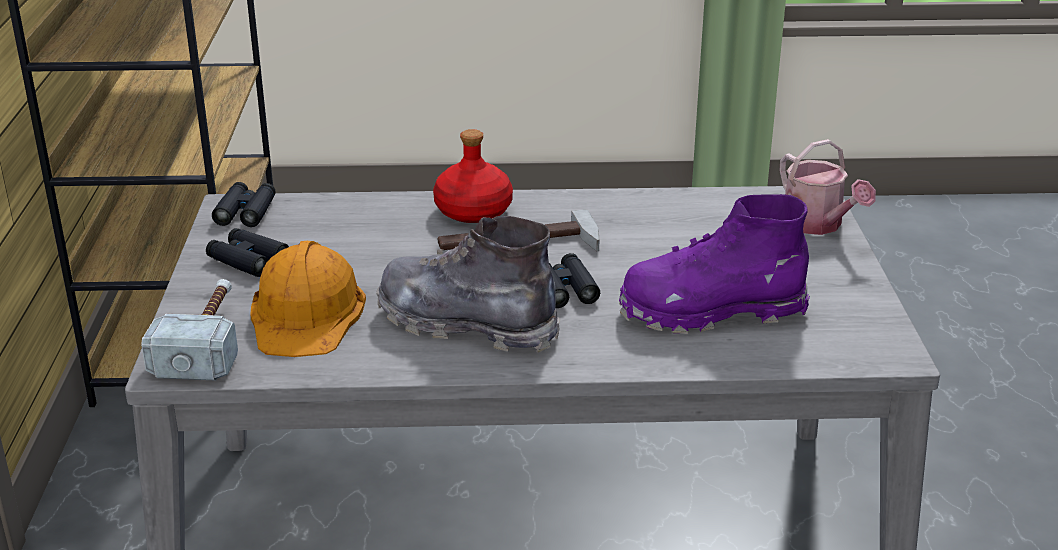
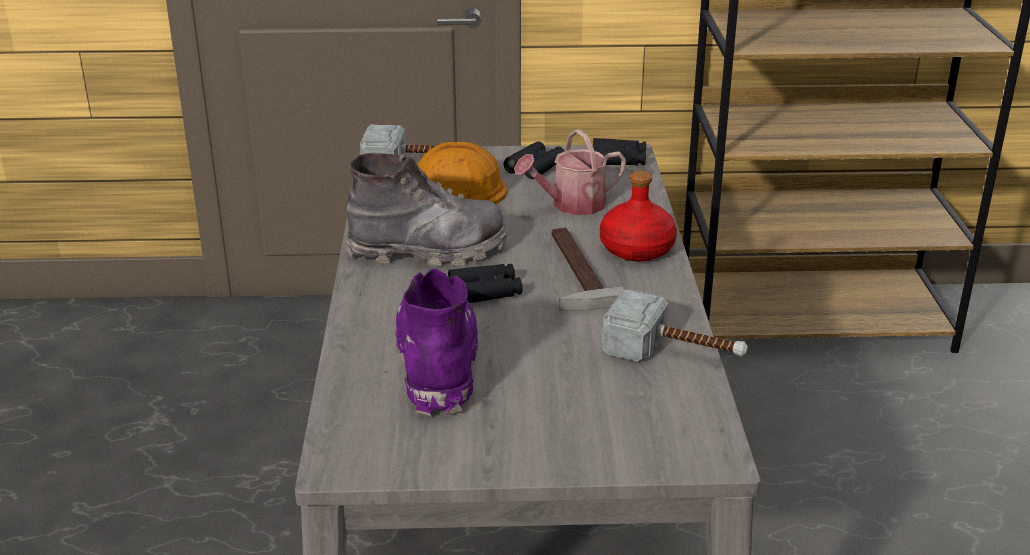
camera: 90 degrees right, 0 degrees up
(467, 324) = (428, 250): grey boot -> grey boot turned 60 degrees clockwise
(666, 203) = (675, 352): none -> hammer
(817, 225) = (635, 451): watering can -> watering can (571, 205)

